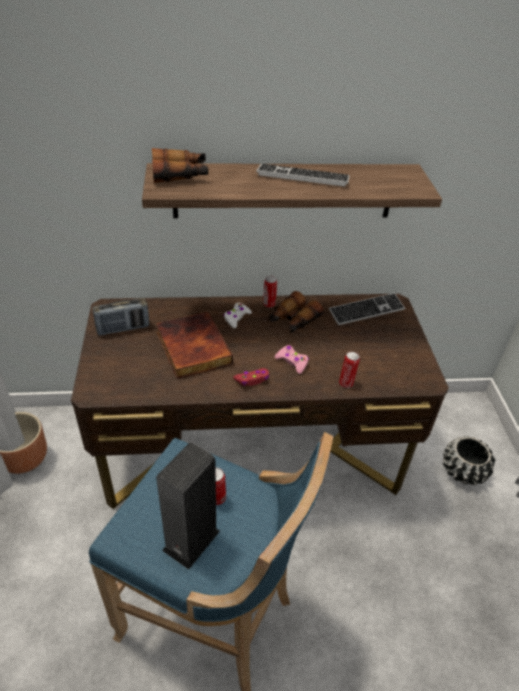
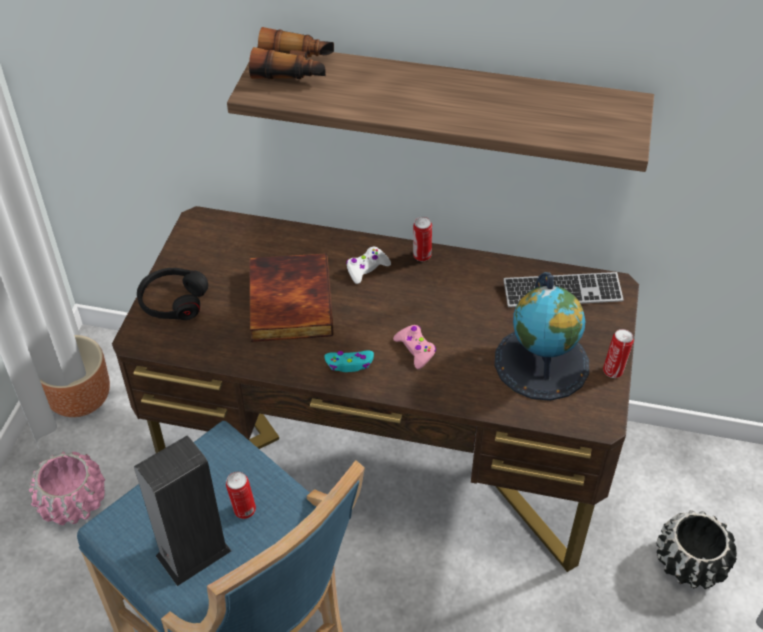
camera: 20 degrees right, 5 degrees up
(41, 534) = (73, 502): none -> pink planter
(107, 362) = (173, 301): none -> black headphones
(123, 328) = (209, 256): radio -> none
(252, 380) = (349, 364): red game controller -> turquoise game controller
(292, 321) = (444, 288): binoculars -> none
(303, 176) = (461, 94): keyboard -> none
(346, 383) = (477, 396): can -> can (613, 371)
(376, 354) = (542, 363): none -> globe

